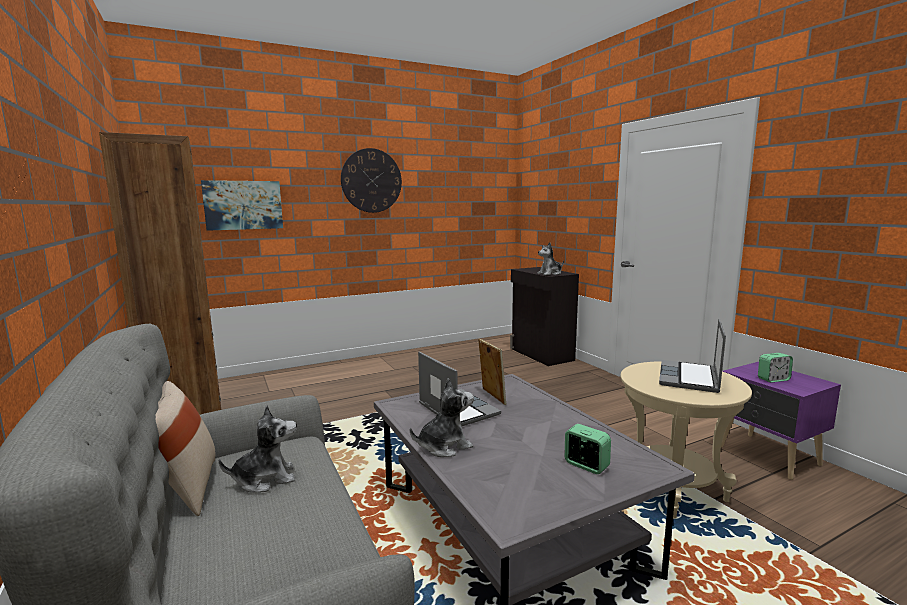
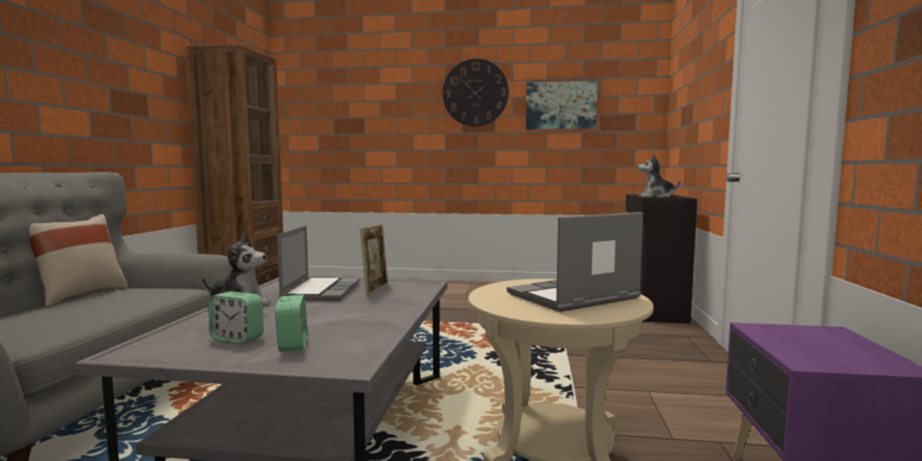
camera: 35 degrees right, 5 degrees down
(243, 205) = (353, 119): picture -> picture (560, 105)
(265, 479) = (114, 299): plush toy -> none
(773, 379) = (798, 345): alarm clock -> alarm clock (237, 338)

